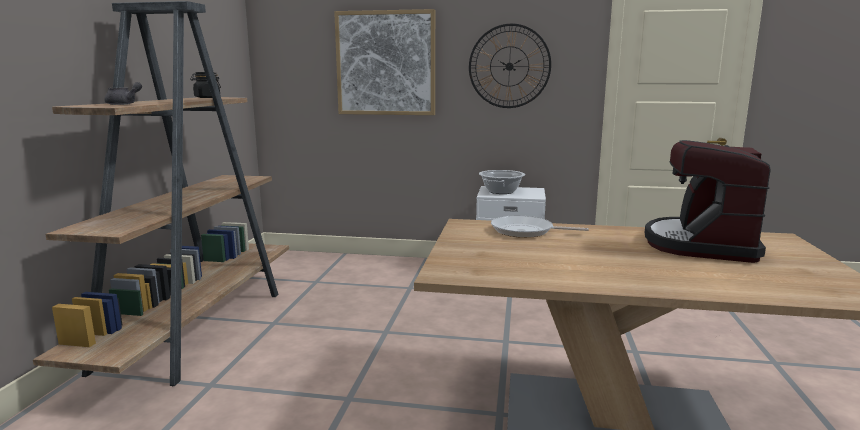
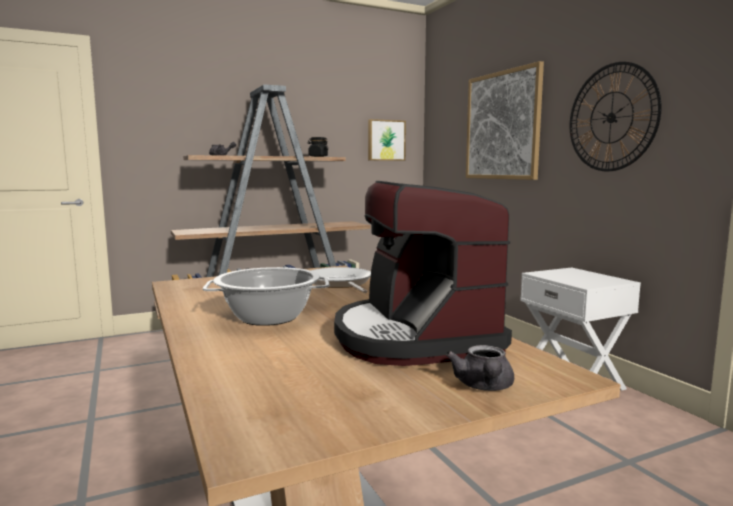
camera: 55 degrees right, 5 degrees down
(226, 71) = (386, 140): none -> picture
(501, 191) = (567, 274): cooking pot -> cooking pot (269, 317)
(701, 244) = (414, 337): coffee machine -> coffee machine turned 90 degrees counterclockwise
(796, 251) = (484, 387): none -> grey teapot

